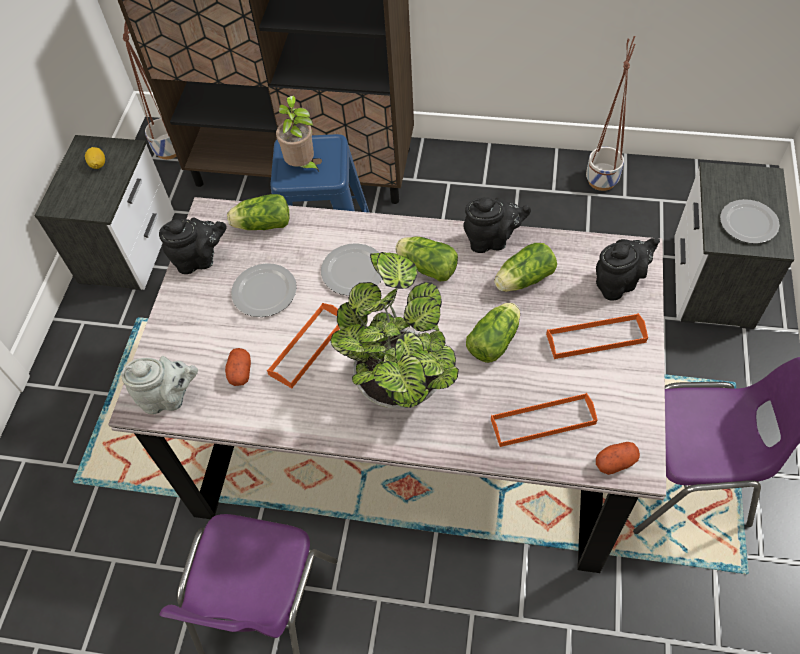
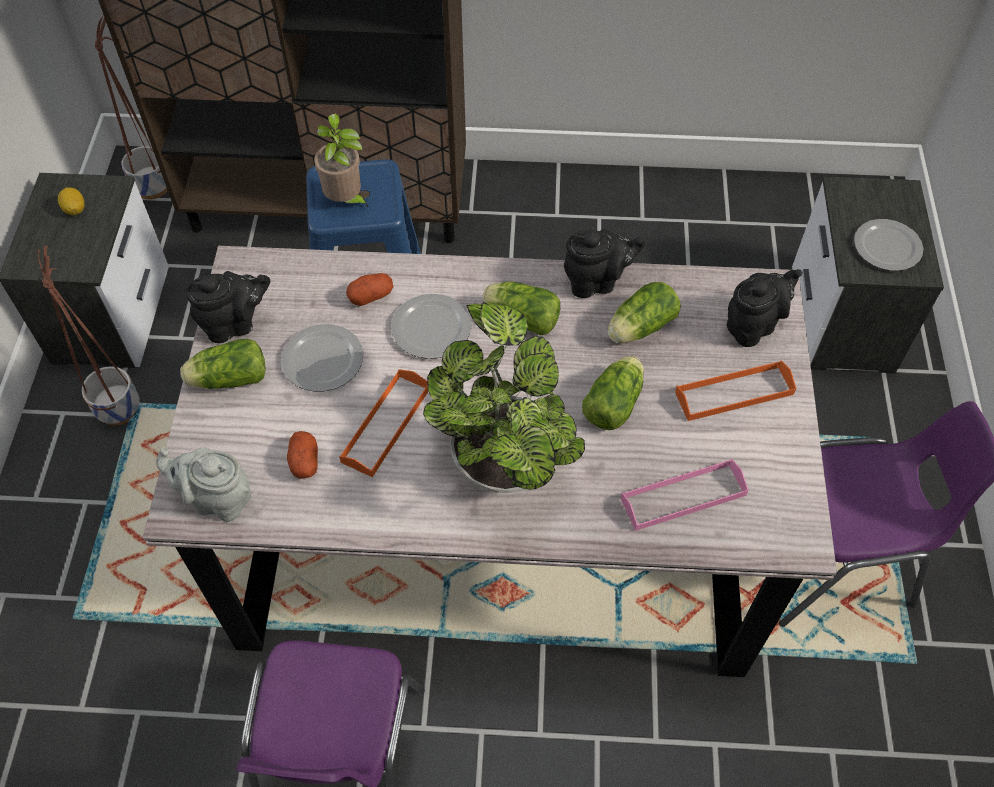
camera: 10 degrees left, 0 degrees up
(169, 398) = (217, 499): grey teapot -> grey teapot turned 150 degrees counterclockwise
(261, 224) = (308, 276): lettuce -> lettuce (227, 379)
(543, 422) = (683, 497): orange tray -> pink tray
(601, 180) = (698, 203): planter -> planter (118, 409)
(615, 462) = (774, 538): potato -> potato (371, 296)

